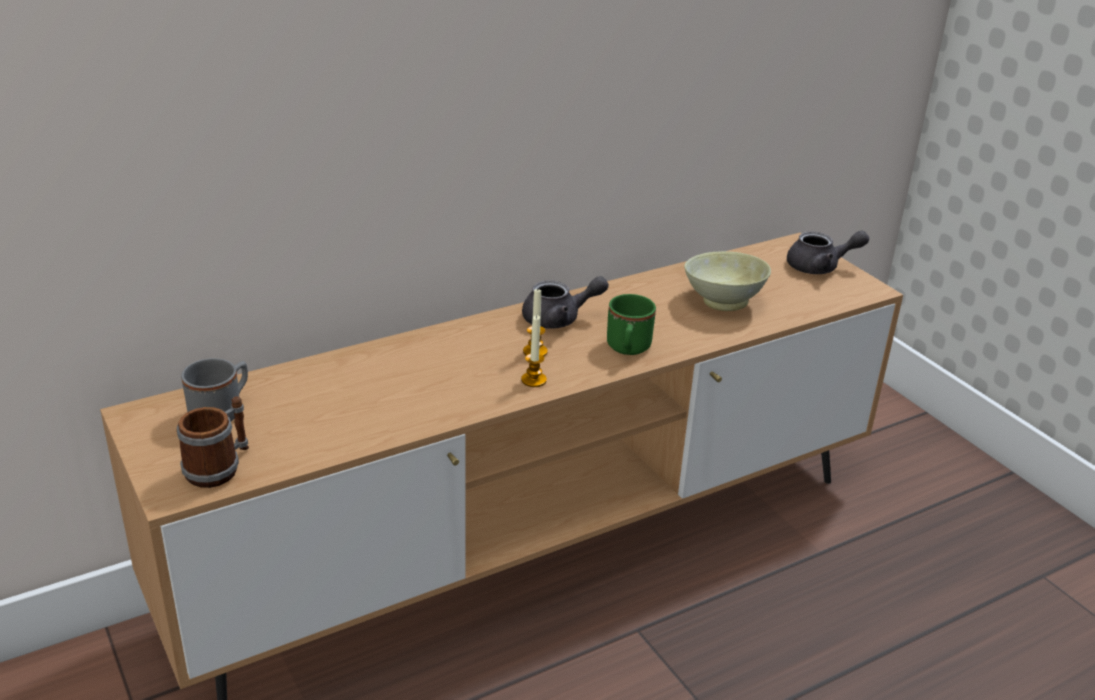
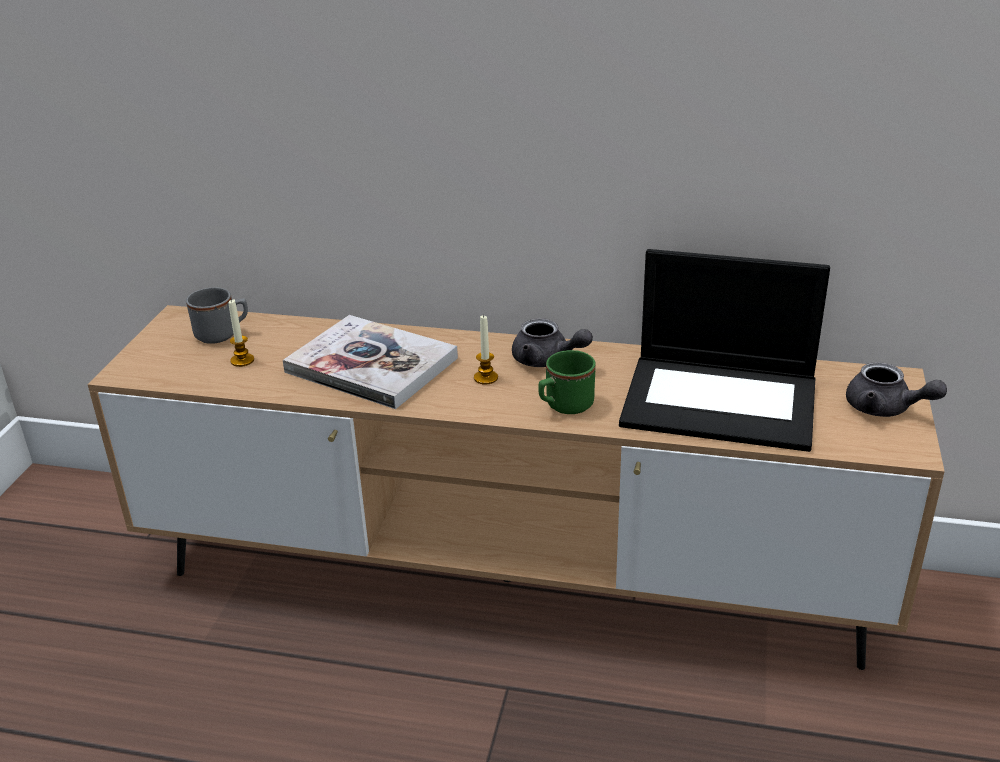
camera: 45 degrees right, 0 degrees up
(219, 467) = (168, 369): mug -> none
(421, 380) = (371, 365): none -> book
(533, 380) = (449, 399): candle -> candle (242, 360)
(723, 301) = (722, 401): beige bowl -> laptop

